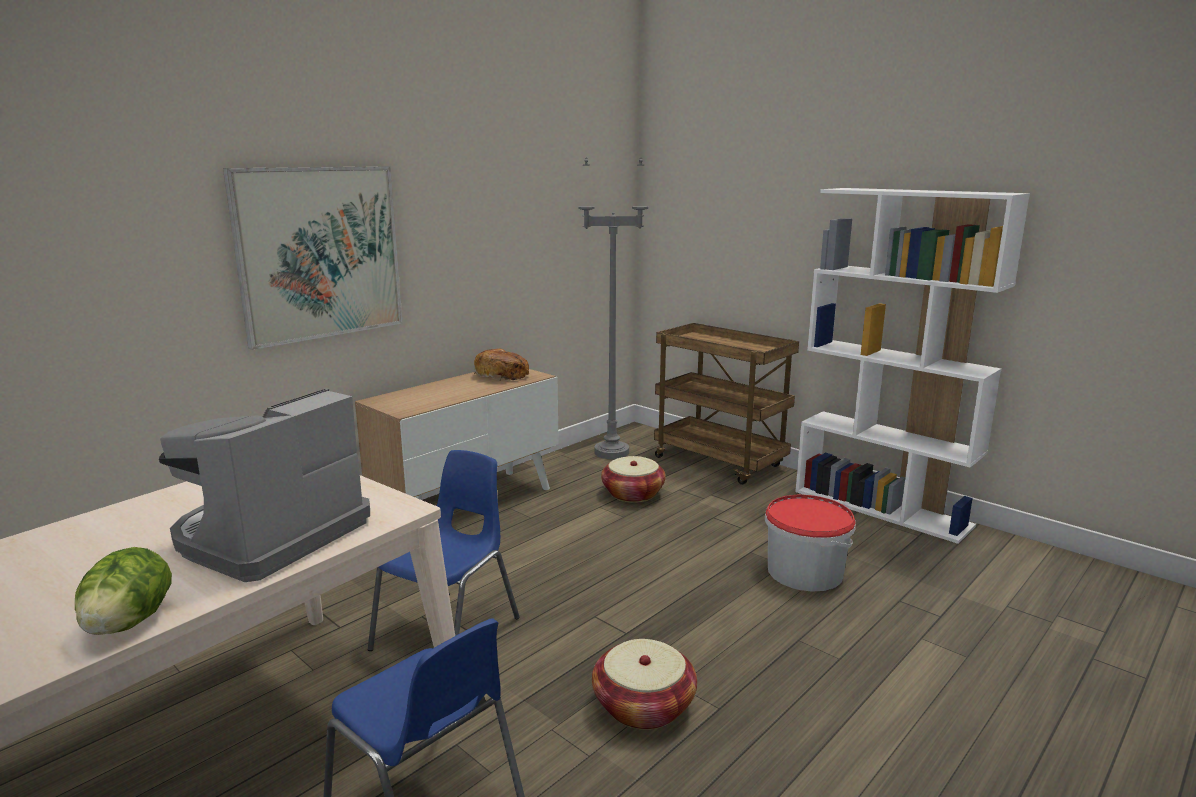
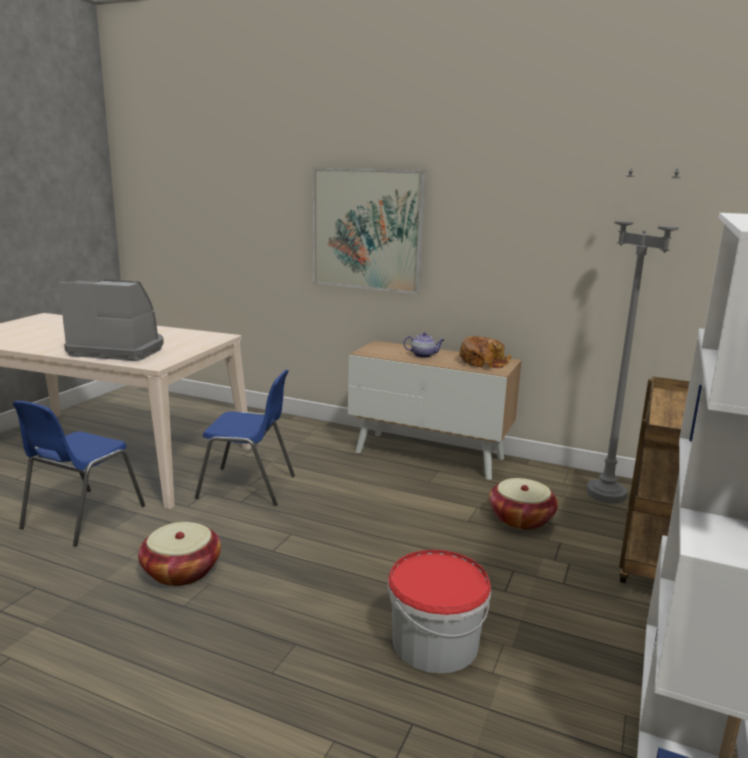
camera: 70 degrees right, 0 degrees up
(128, 623) = (35, 348): lettuce -> none
(452, 390) = (423, 355): none -> teapot

